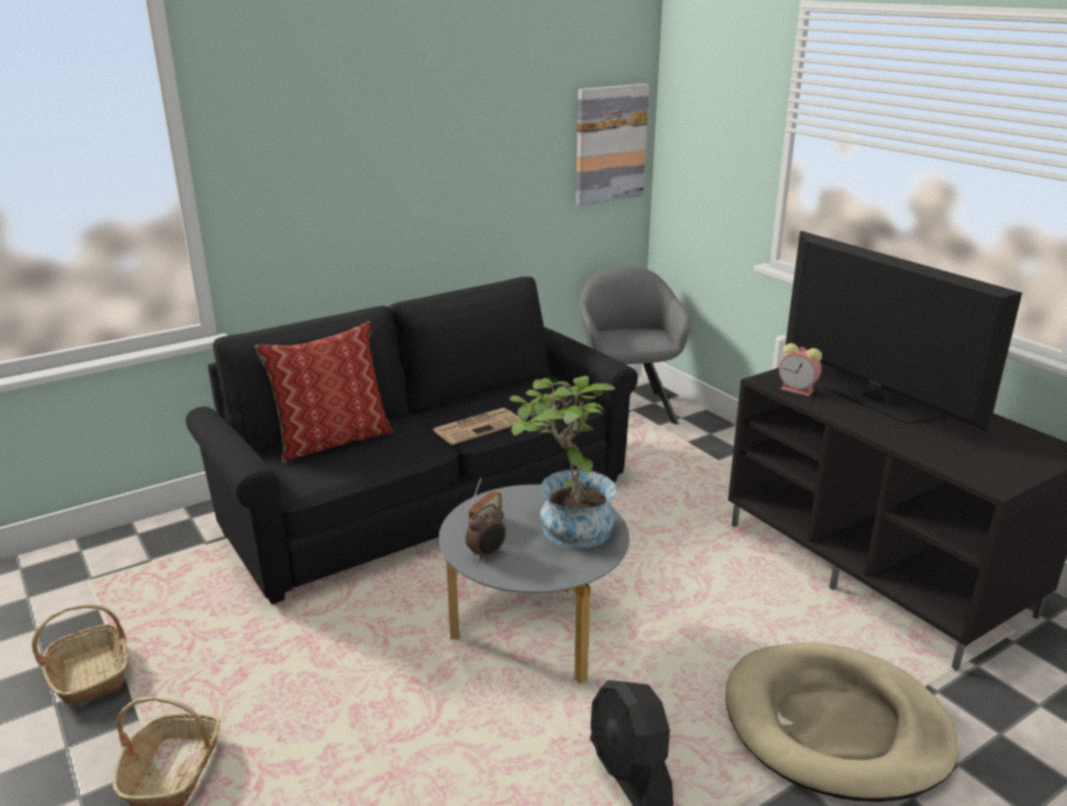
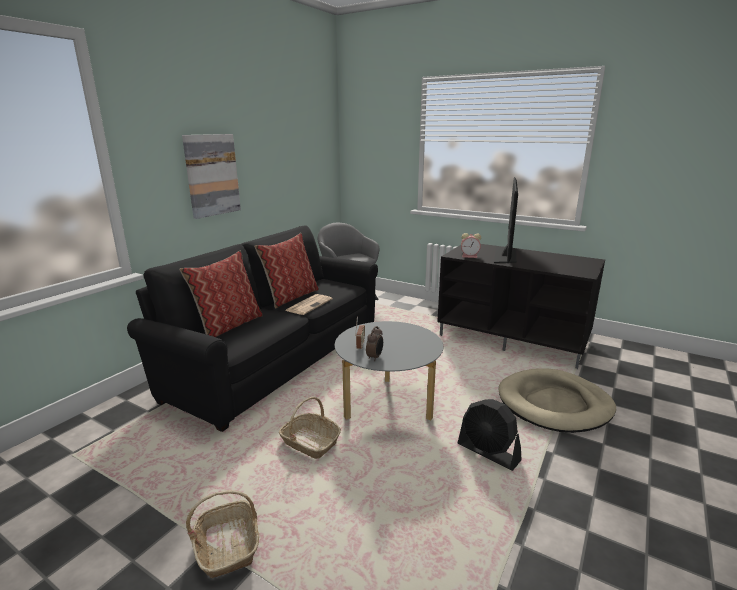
camera: 25 degrees left, 5 degrees down
(90, 674) = (117, 509): basket -> basket (310, 443)
(464, 404) = (290, 297): none -> pillow
(565, 527) = (402, 337): potted plant -> none
(610, 144) = (322, 158): picture -> picture (212, 175)
(876, 400) = (505, 255): television -> television turned 105 degrees counterclockwise

